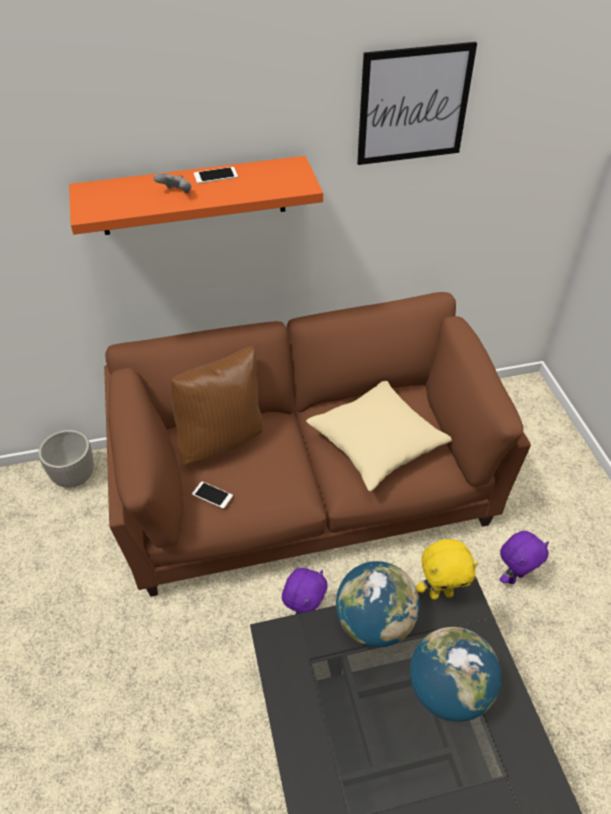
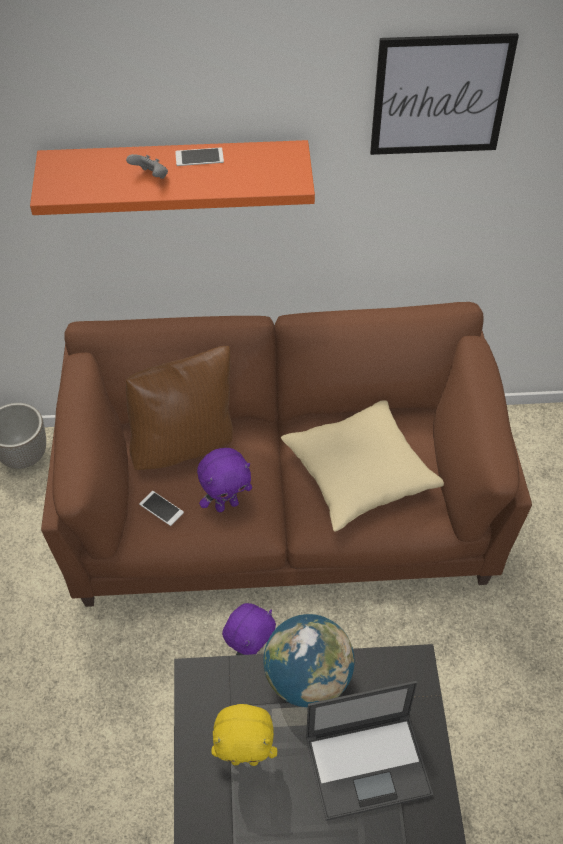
camera: 10 degrees right, 5 degrees up
(441, 593) = (389, 658): yellow plush toy -> yellow plush toy (245, 758)
(448, 691) = (369, 765): globe -> laptop
(514, 576) = (500, 649): purple plush toy -> purple plush toy (226, 505)

